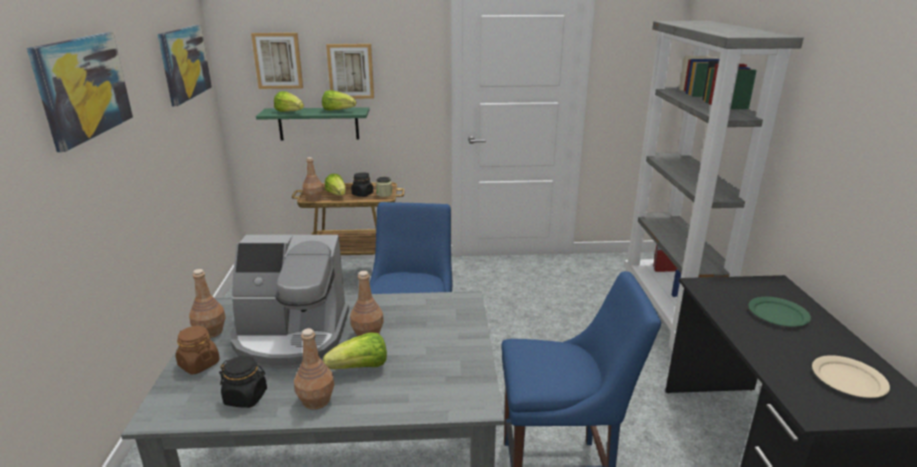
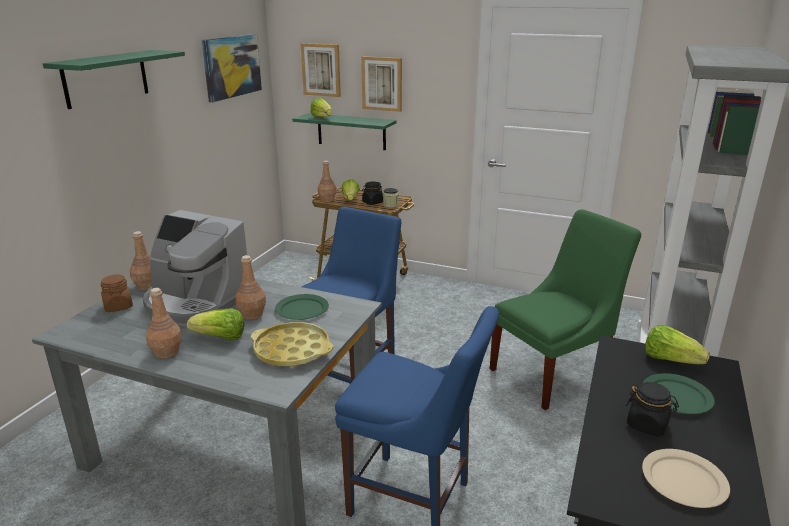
camera: 25 degrees right, 0 degrees up
(83, 87) = (106, 78): picture -> green shelf
(246, 397) = (124, 337): black jar -> black jar (647, 424)
(338, 110) = (364, 120): lettuce -> lettuce (670, 360)
(414, 316) = (302, 309): none -> green plate
(448, 360) = (292, 350): none -> yellow tray
(585, 322) = (554, 373): none -> green chair

